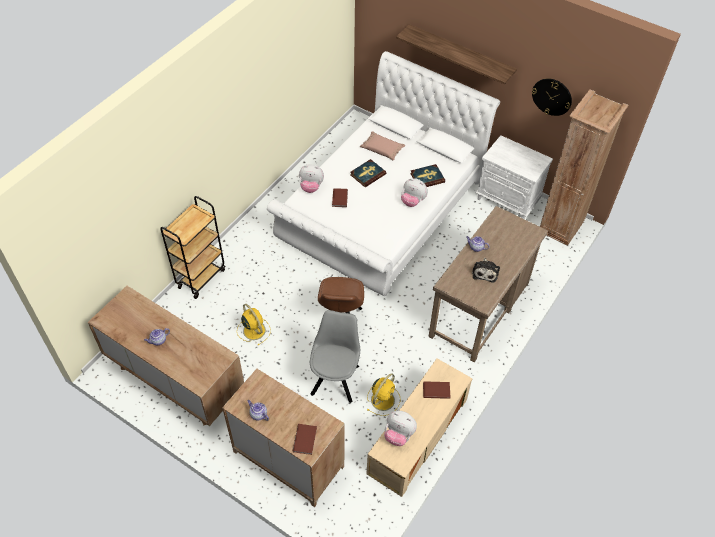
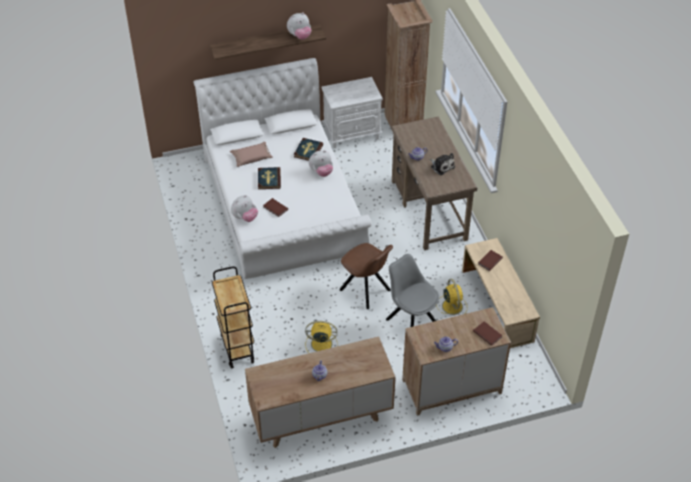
camera: 50 degrees left, 5 degrees down
(398, 434) = (506, 300): plush toy -> plush toy (299, 36)
(552, 96) = (355, 28): wall clock -> none

